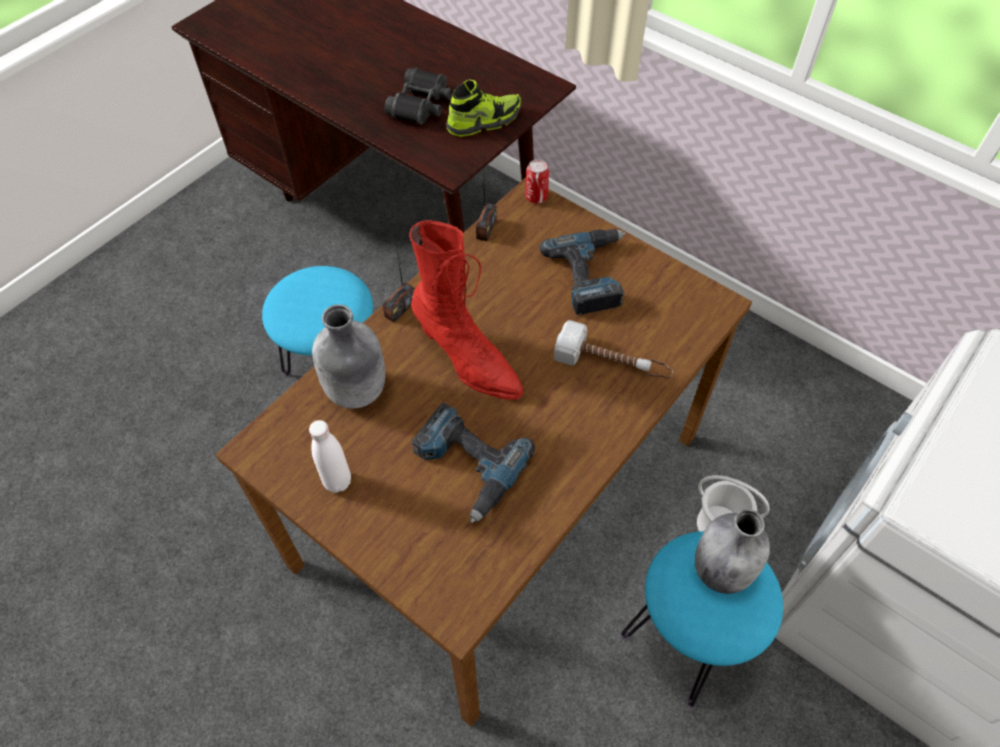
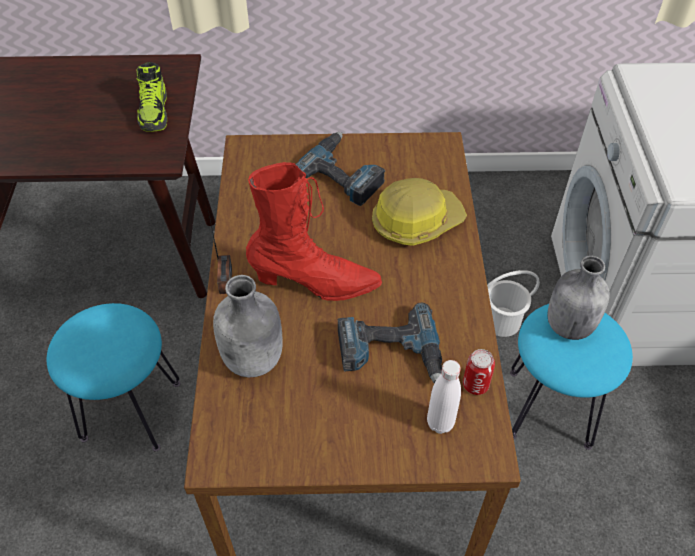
camera: 40 degrees left, 5 degrees down
(337, 481) = (308, 433): white bottle -> white bottle (440, 423)
(421, 104) = (88, 125): black binoculars -> none
(484, 121) = (154, 112): shoe -> shoe turned 150 degrees clockwise
(486, 228) = (233, 186): radio -> none
(536, 197) = (249, 145): can -> can (475, 384)
(613, 362) = (416, 221): hammer -> hard hat

